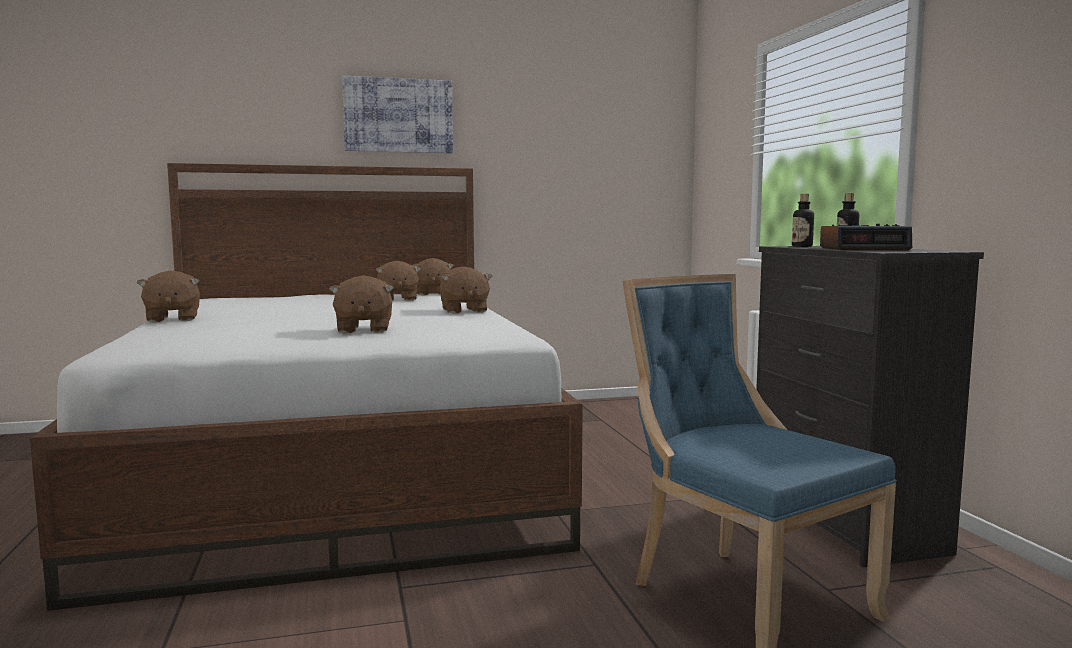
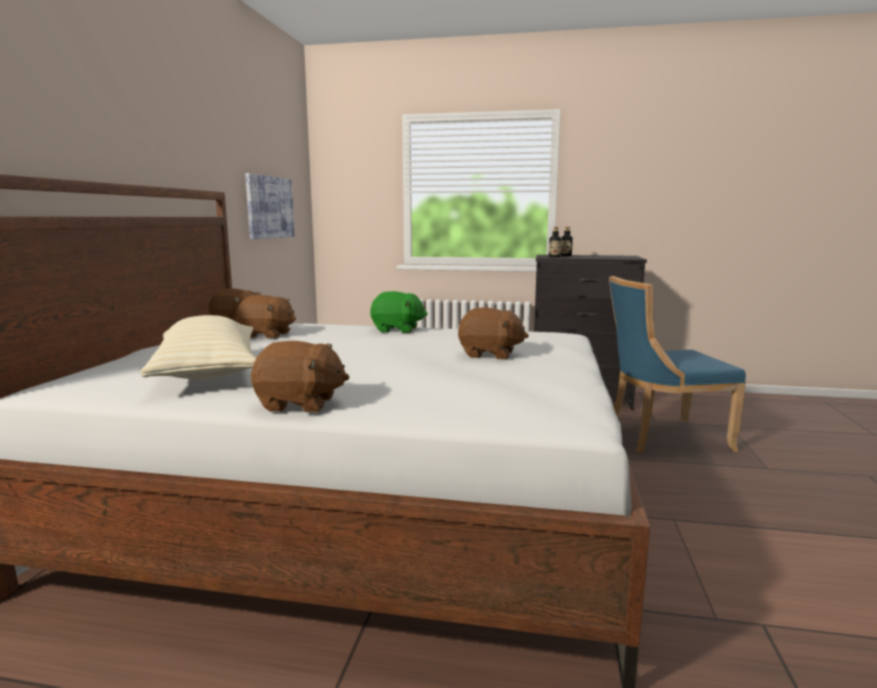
camera: 65 degrees left, 5 degrees up
(256, 305) = (208, 372): none -> beige pillow
(398, 115) = (158, 125): picture -> picture (269, 207)
(463, 311) = (397, 330): brown plush toy -> green plush toy
(864, 249) = (597, 257): alarm clock -> none

